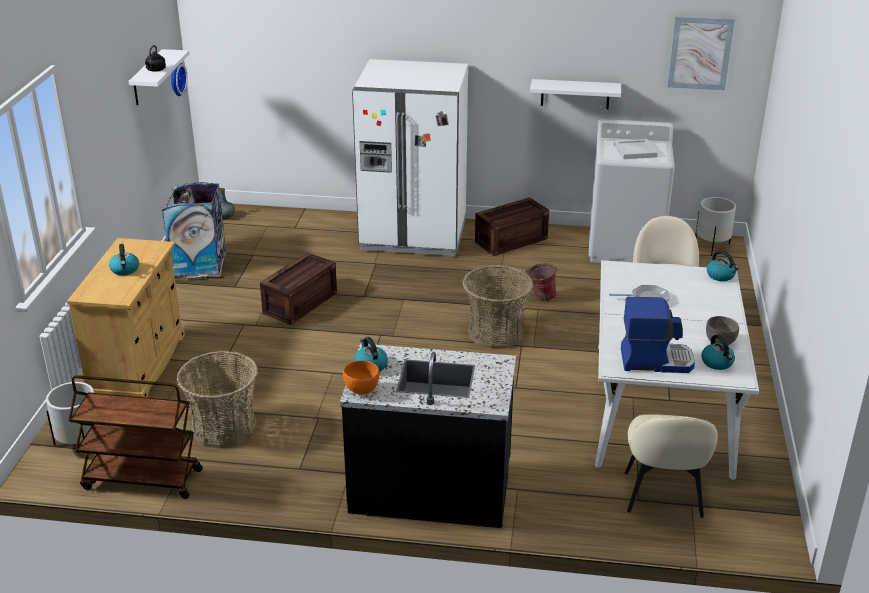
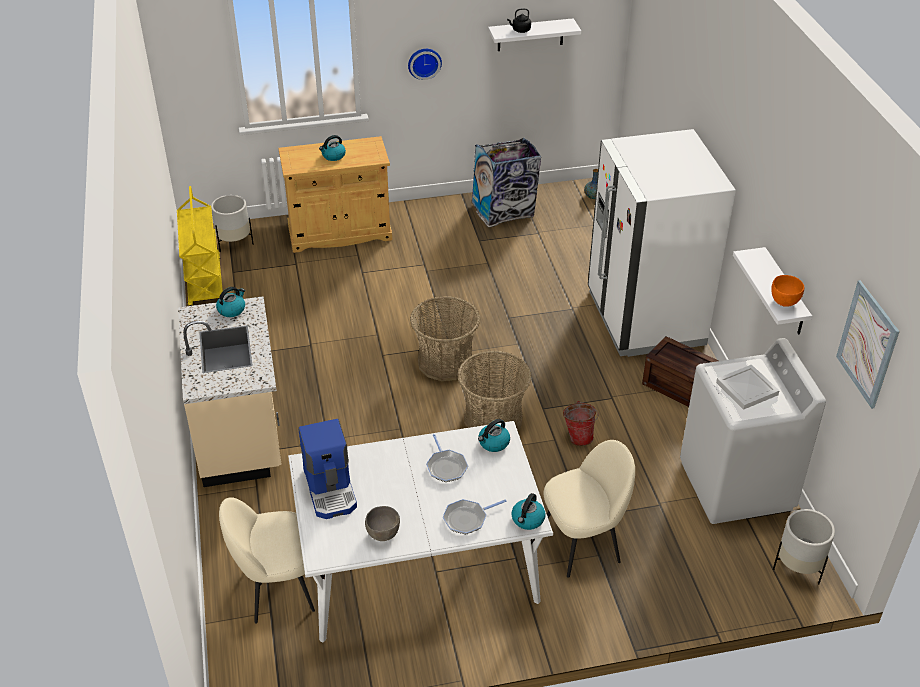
camera: 70 degrees right, 10 degrees up
(141, 480) = (204, 283): brown cart -> yellow cart
(176, 79) = (596, 52): wall clock -> wall clock (424, 62)
(224, 427) = (278, 300): basket -> basket (445, 362)
(300, 302) = (476, 284): crate -> none
(361, 389) = (196, 314): orange bowl -> orange bowl (784, 301)
(430, 488) = (240, 433): black counter -> beige counter
(712, 301) = (467, 519): none -> frying pan
(717, 363) = (343, 536): kettle -> kettle (493, 443)

